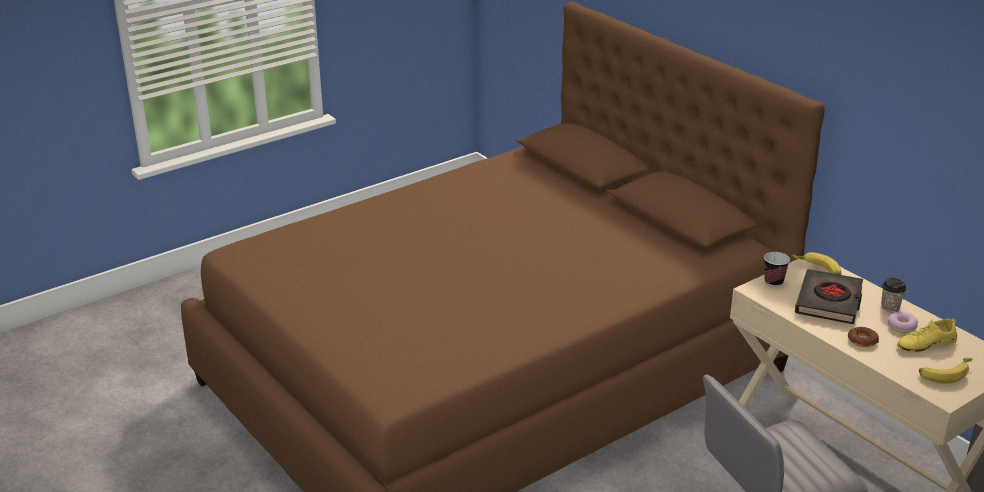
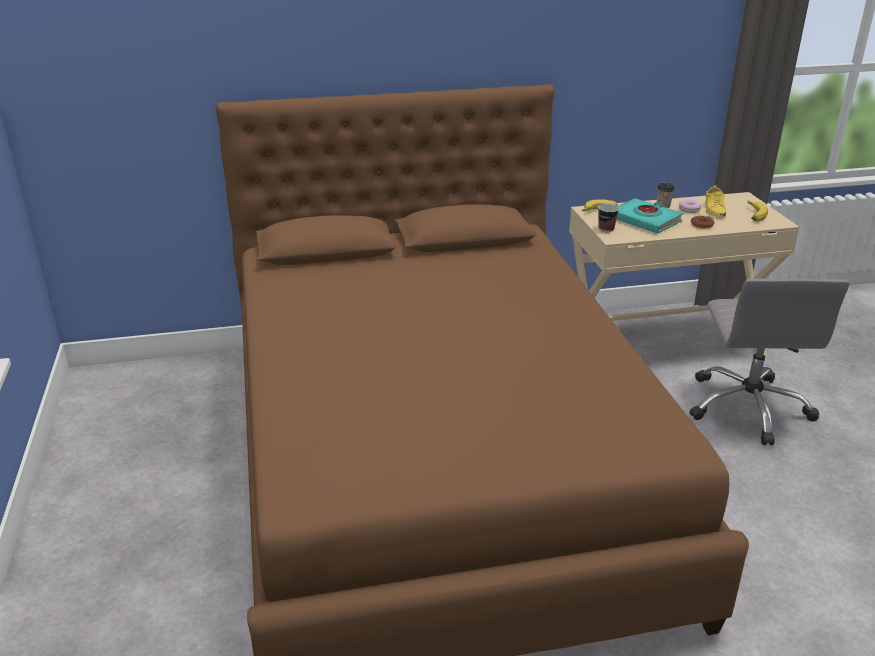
camera: 65 degrees left, 0 degrees up
(829, 302) = (645, 220): black book -> turquoise book

